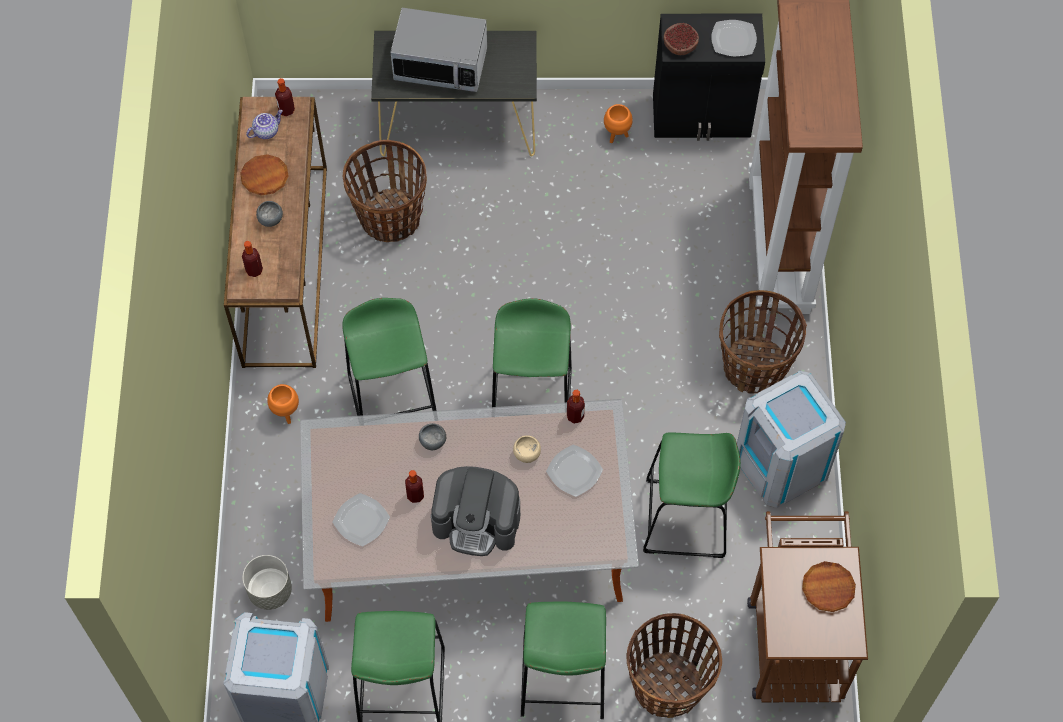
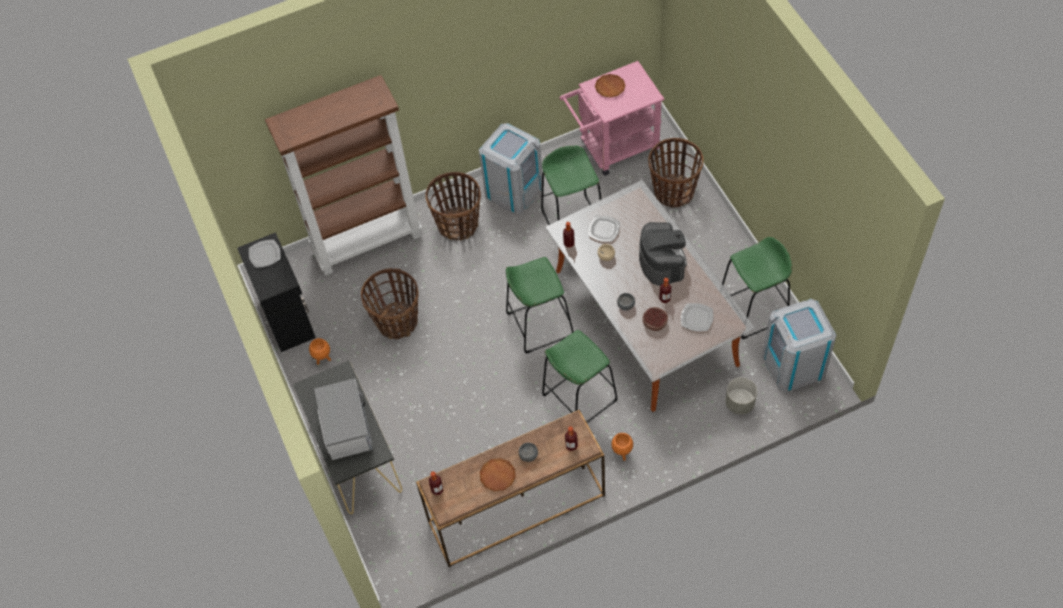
camera: 110 degrees left, 5 degrees down
(266, 131) = (460, 494): teapot -> none
(390, 217) = (448, 462): basket -> basket (397, 321)
(562, 678) = (699, 238): green stool -> none
(680, 45) = (281, 280): bowl -> bowl (655, 322)
(794, 637) = (613, 149): brown cart -> pink cart

